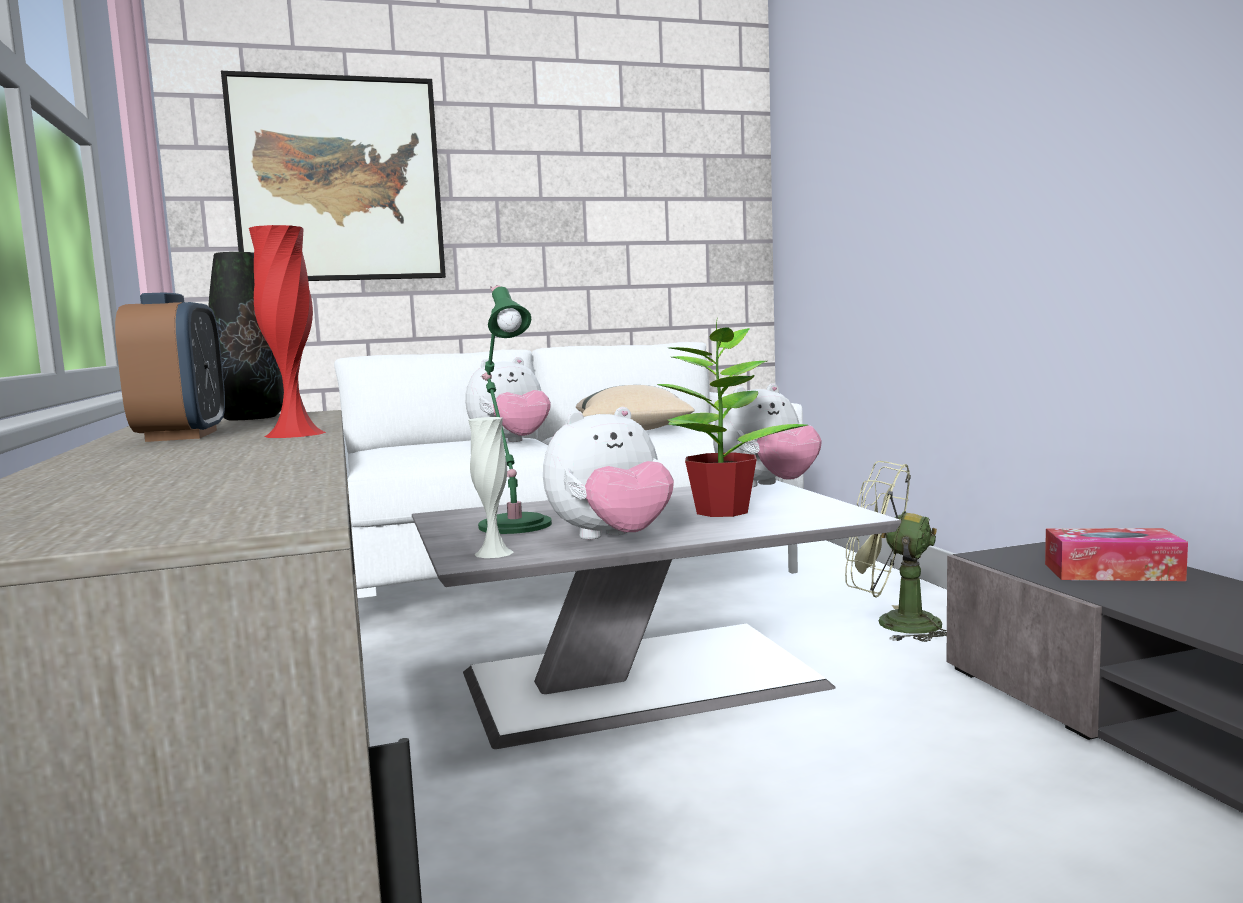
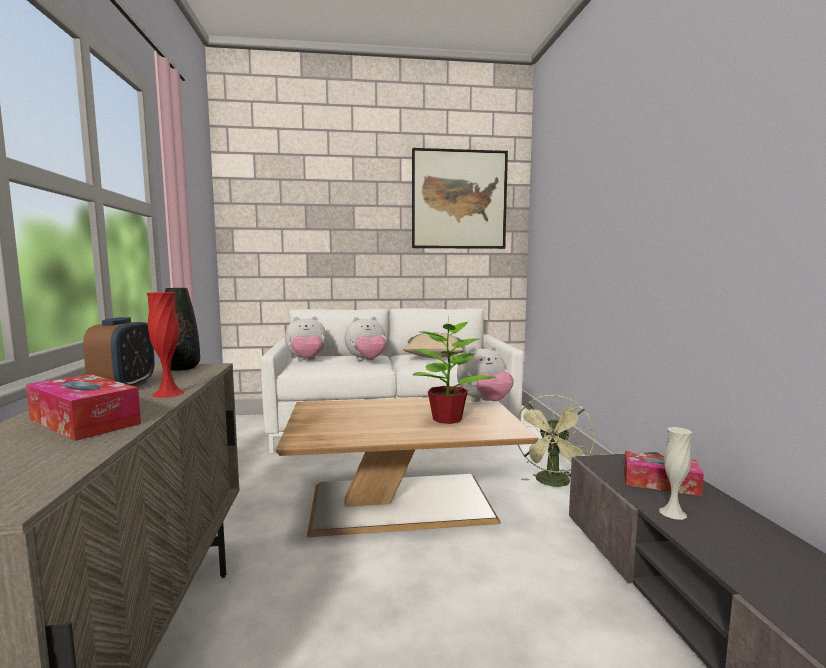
camera: 10 degrees right, 0 degrees up
(197, 461) = (84, 421): none -> tissue box
(338, 180) = (297, 220): picture -> picture (459, 200)
(494, 553) = (312, 437): white vase -> white vase (672, 513)
(514, 524) = (337, 416): green table lamp -> none
(612, 539) = (376, 433): plush toy -> plush toy (306, 360)
(647, 678) = (404, 502): grey coffee table -> brown coffee table
(893, 624) = (553, 483): green fan -> green fan turned 105 degrees counterclockwise

